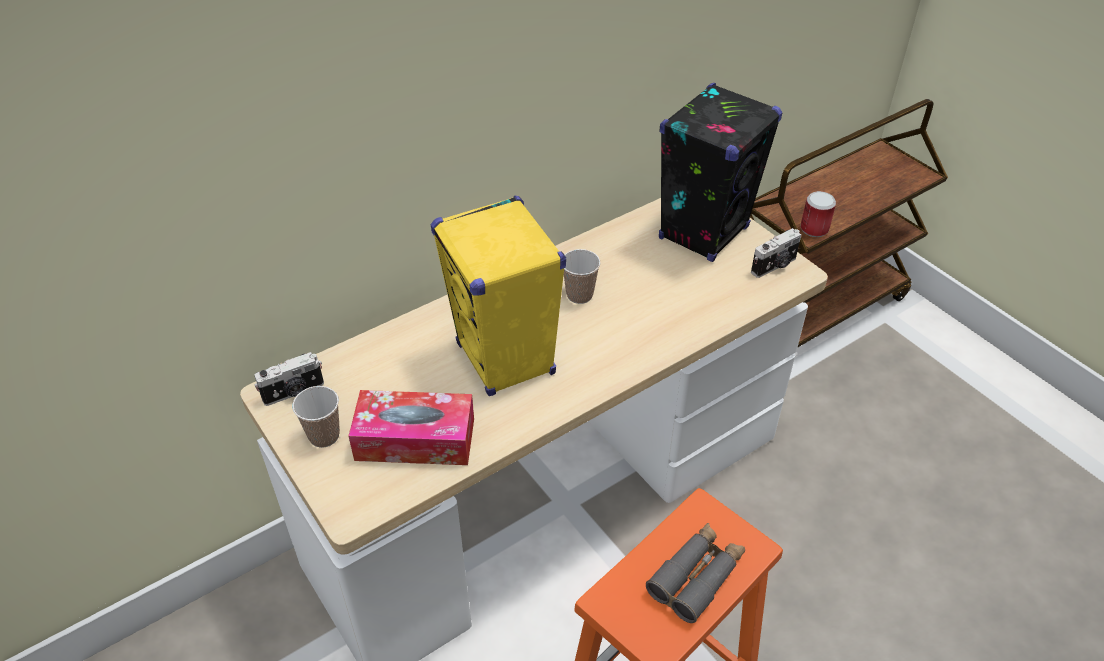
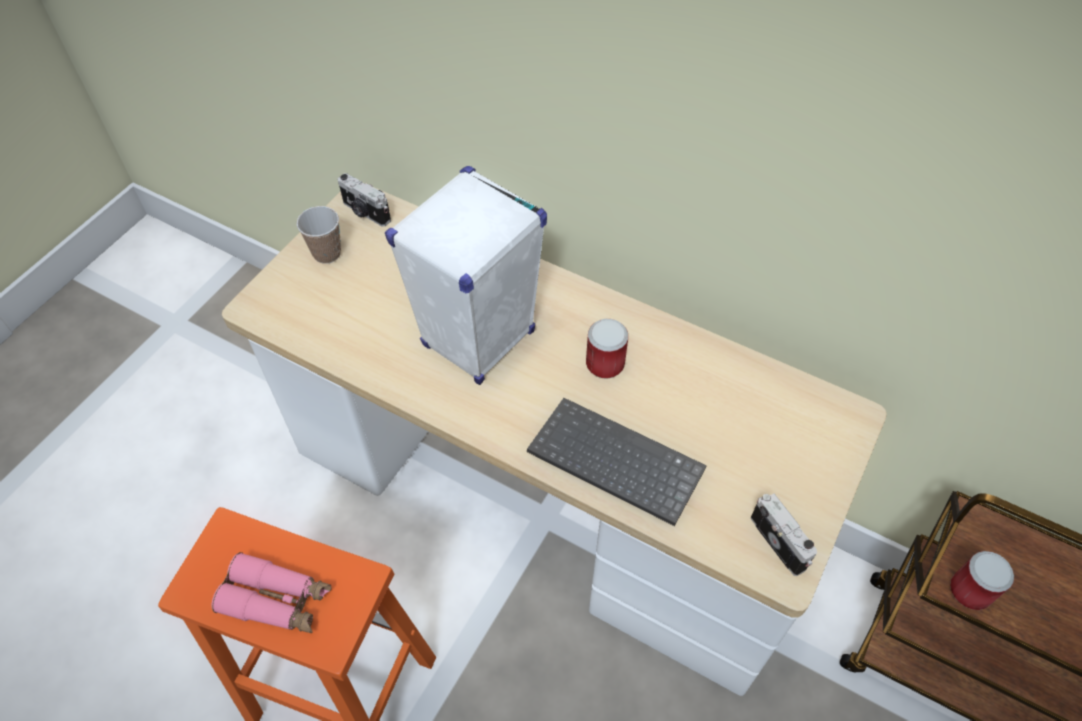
camera: 65 degrees right, 10 degrees up
(415, 439) = (349, 314): tissue box -> none
(506, 360) = (478, 339): yellow speaker -> white speaker
(579, 295) = (605, 363): cup -> can
(672, 323) = (612, 463): none -> keyboard
(696, 577) = (277, 600): grey binoculars -> pink binoculars
(703, 233) = (789, 445): black speaker -> none
(775, 266) = (779, 541): camera -> camera turned 150 degrees counterclockwise

